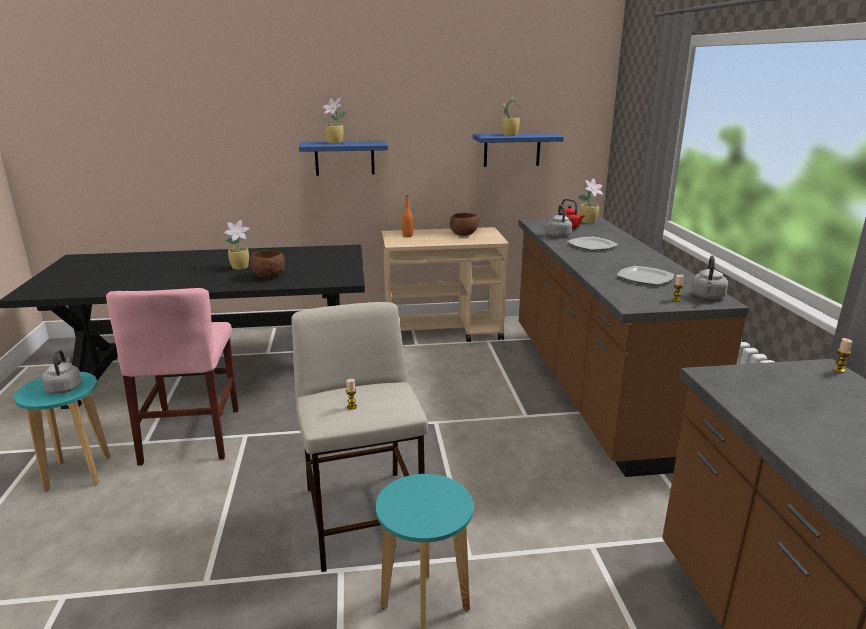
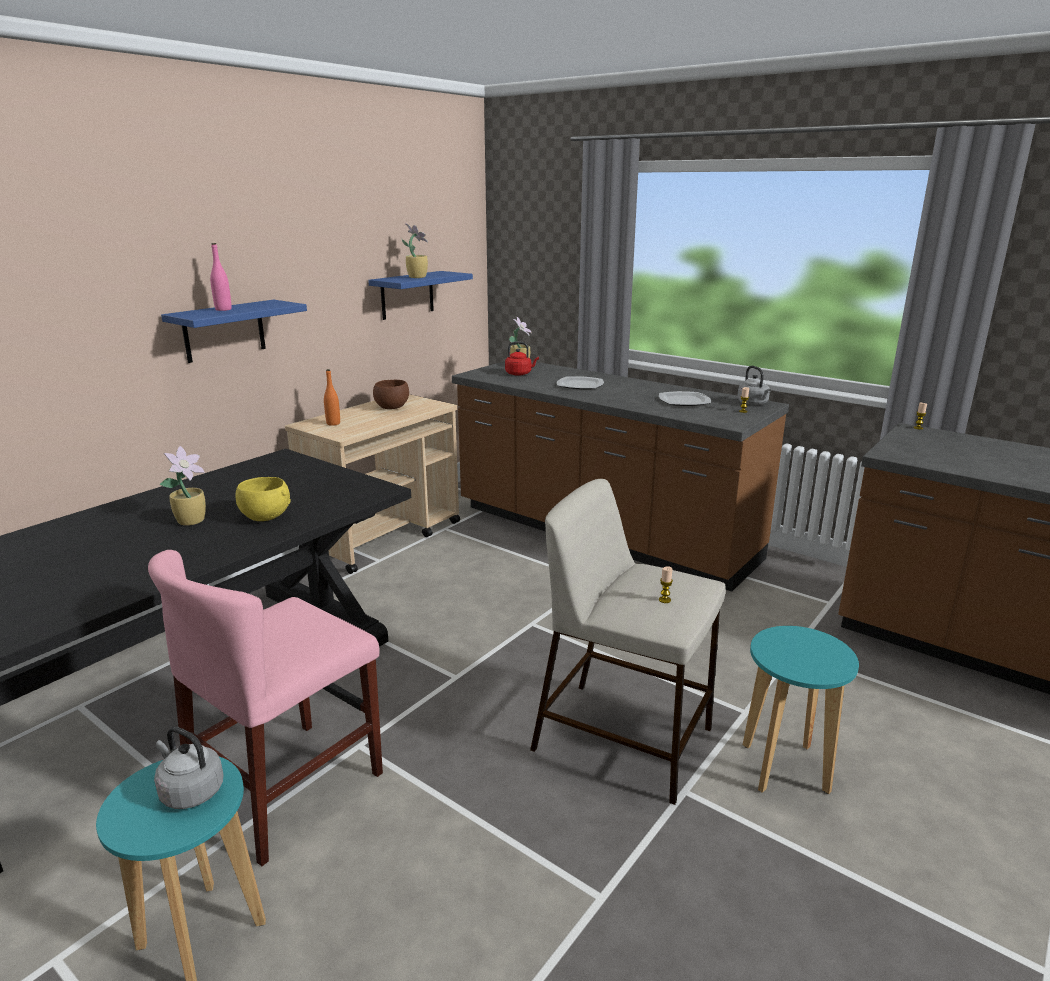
camera: 45 degrees left, 0 degrees up
(192, 435) = (287, 787): pink chair -> pink chair turned 90 degrees clockwise
(268, 276) = (265, 517): brown bowl -> yellow bowl
(335, 143) = (223, 309): potted plant -> pink bottle
(558, 235) = (529, 382): grey kettle -> none

